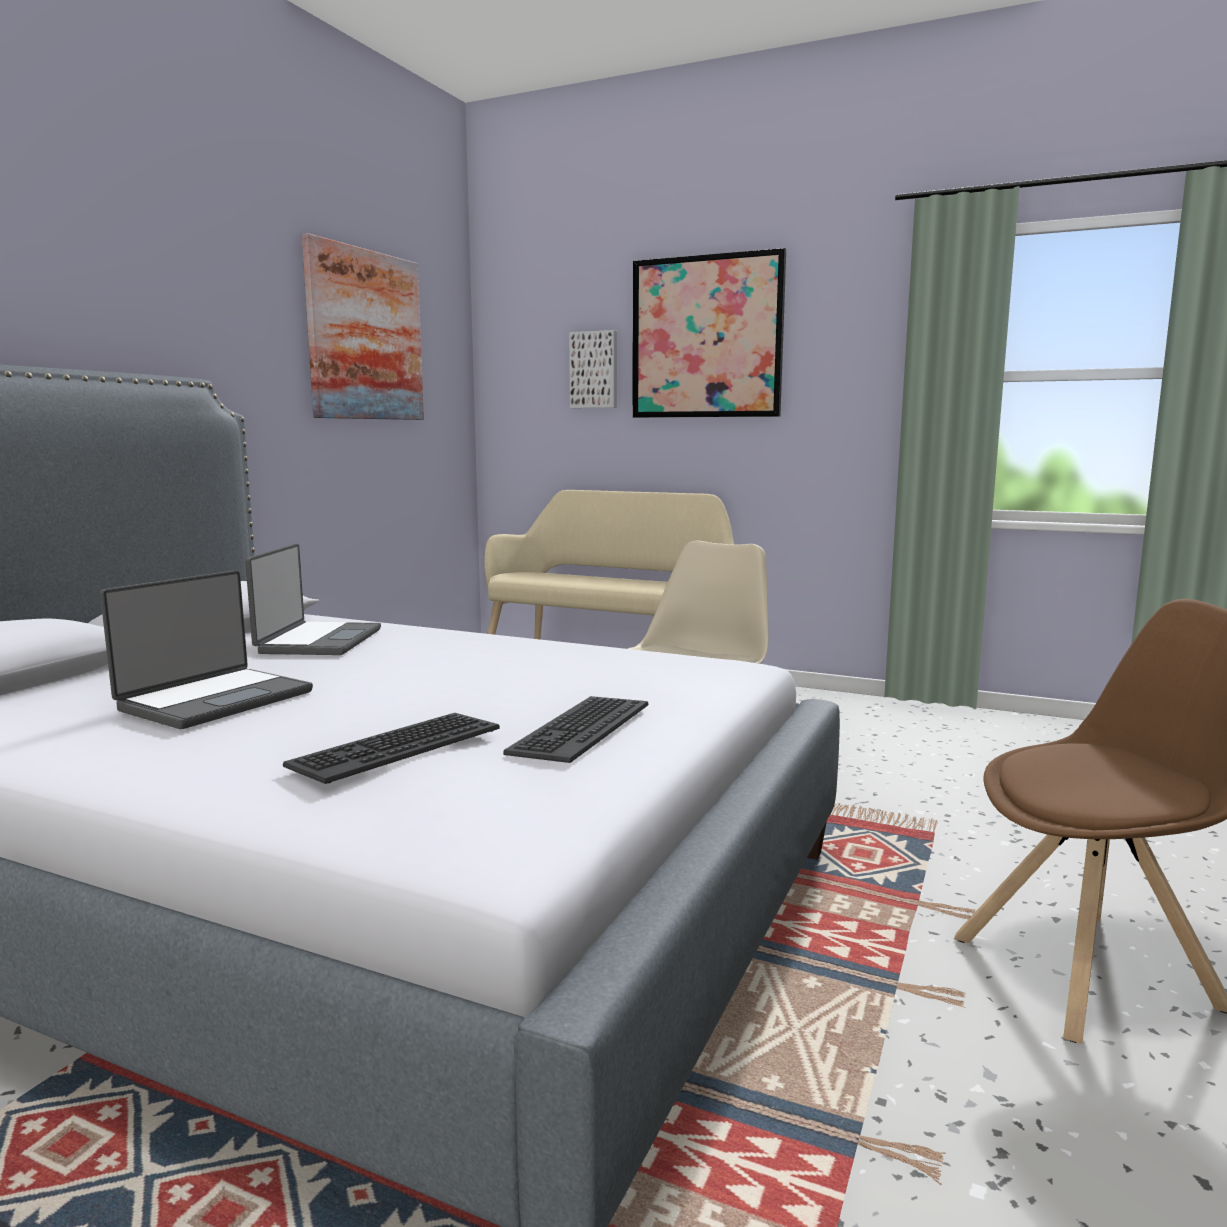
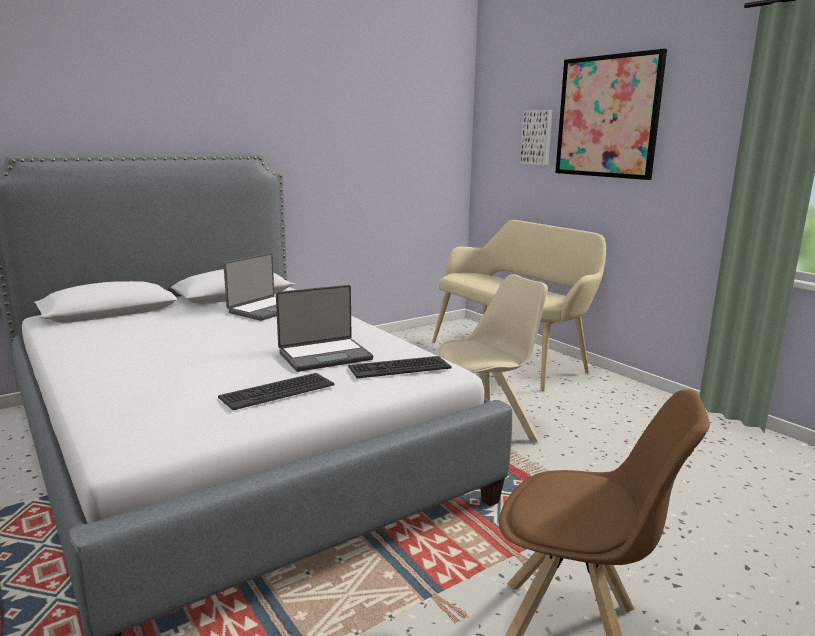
camera: 30 degrees right, 5 degrees up
(214, 700) = (166, 337): laptop -> laptop (324, 355)
(365, 335) = (381, 118): picture -> none
(396, 747) = (180, 382): keyboard -> keyboard (399, 368)

